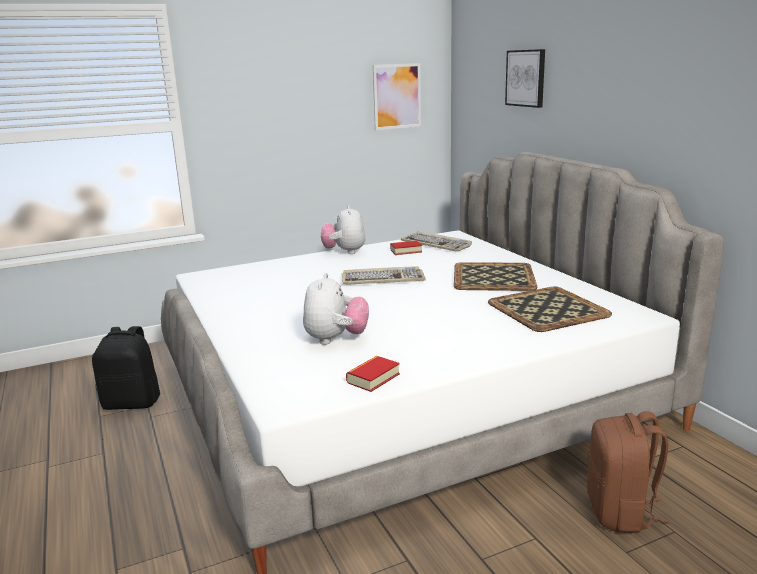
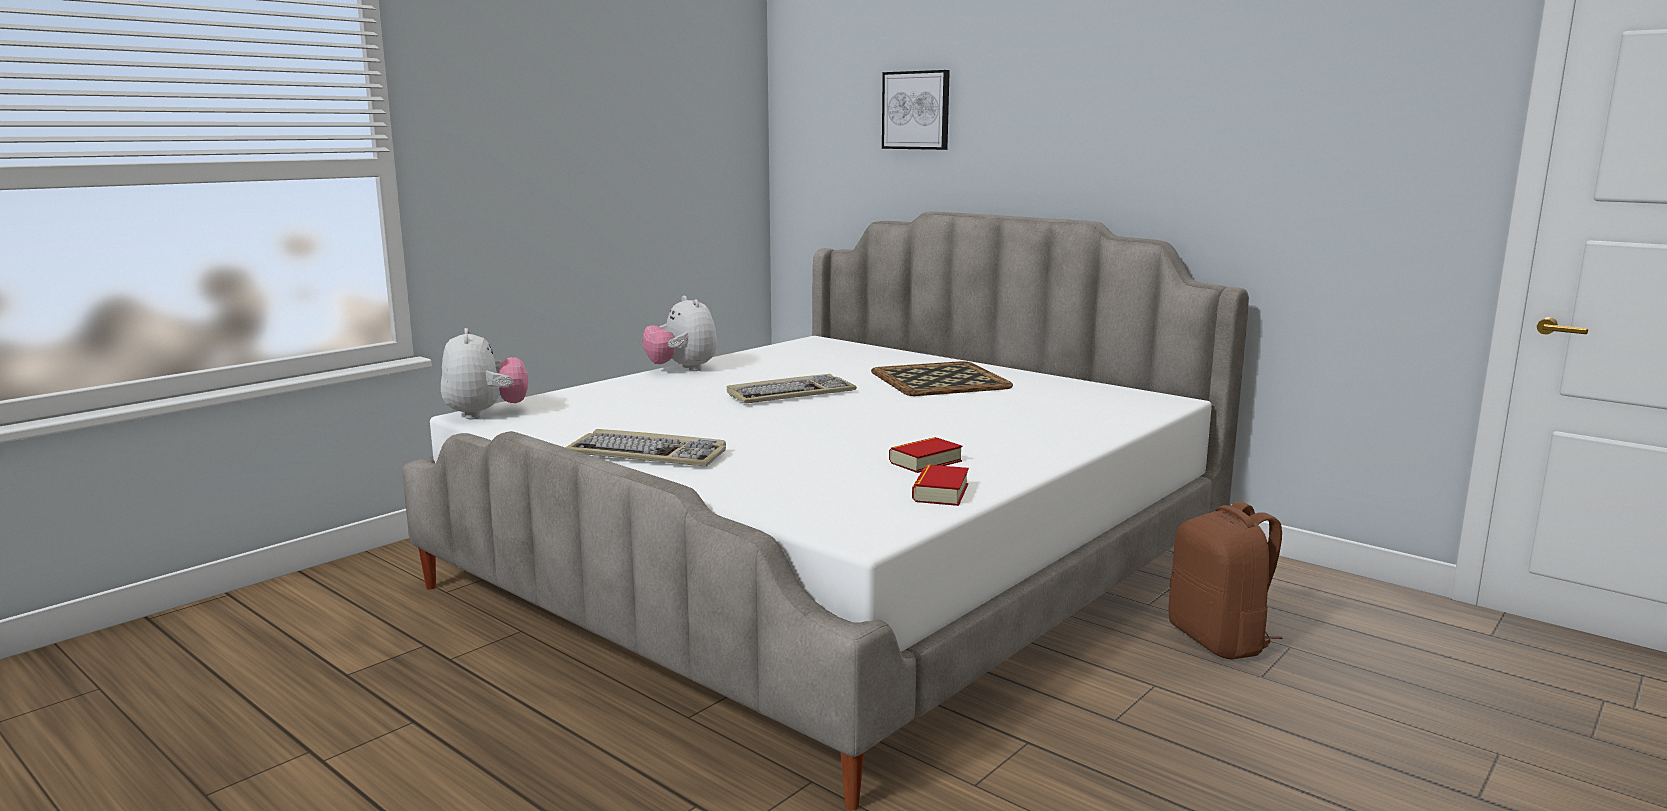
camera: 25 degrees left, 5 degrees down
(132, 403) = (392, 646): black backpack -> none
(335, 339) = (826, 462): plush toy -> plush toy (485, 414)
(397, 96) = (702, 137): picture -> none
(406, 251) = (775, 362): book -> book (925, 462)
(437, 244) = (809, 352): keyboard -> keyboard (649, 454)
(546, 309) = (1052, 405): tray -> none

